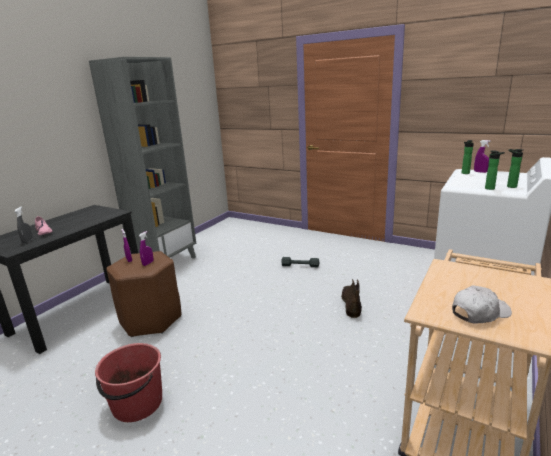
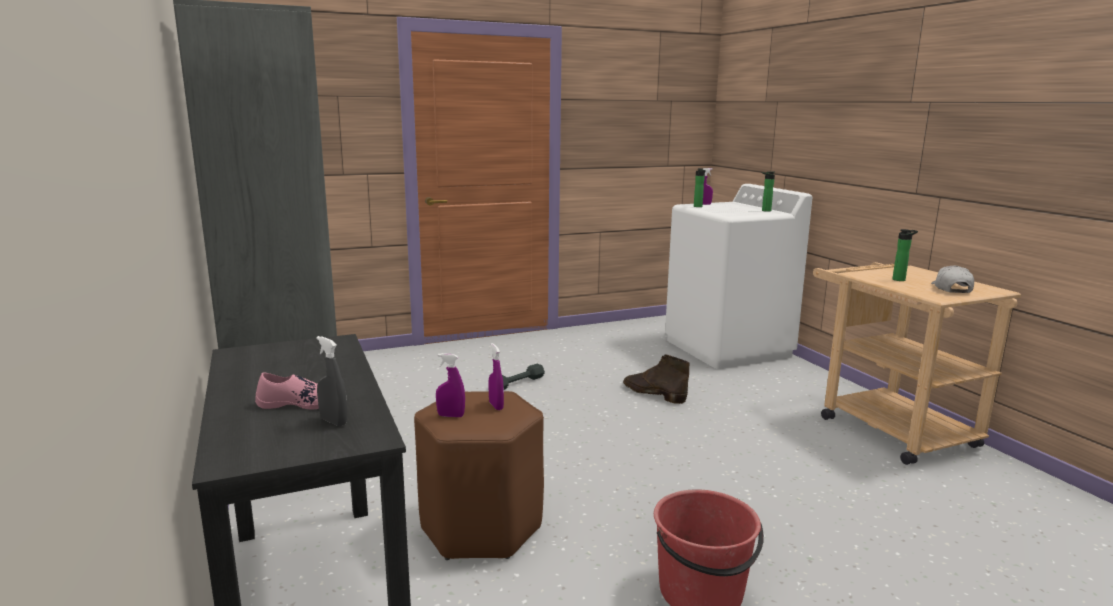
camera: 55 degrees left, 5 degrees down
(491, 189) = (761, 213): bottle -> bottle (900, 279)

